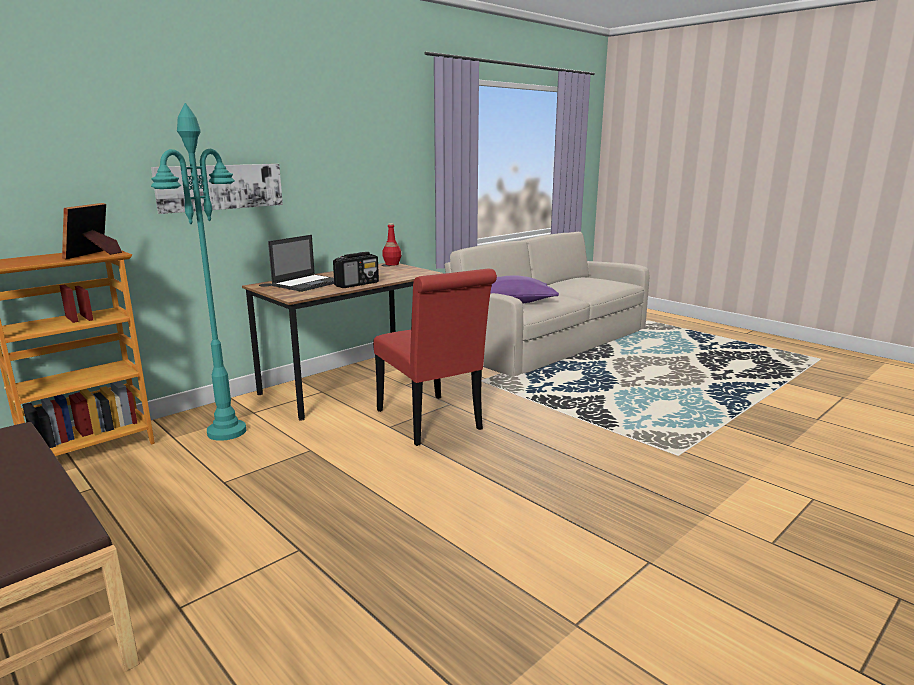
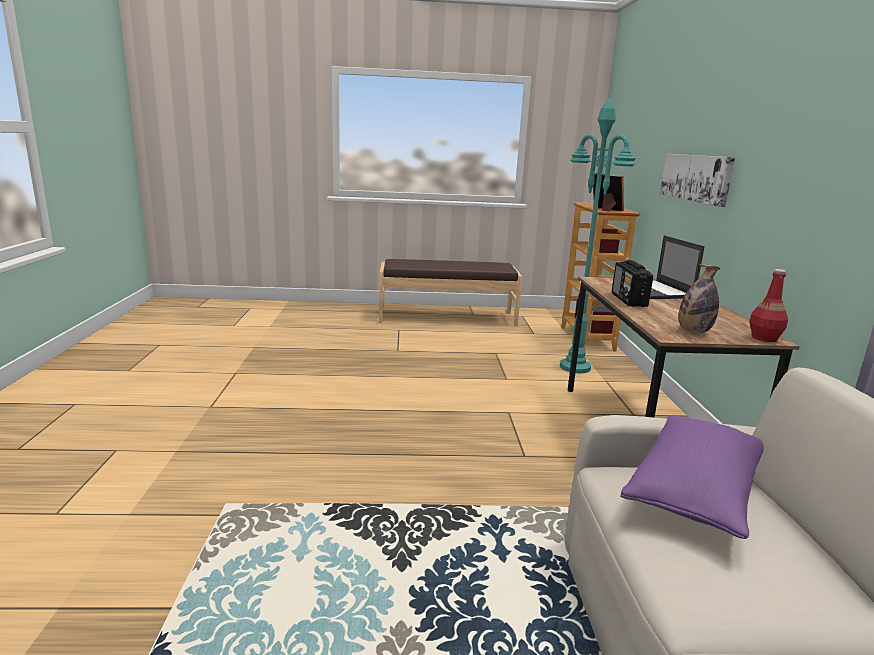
camera: 130 degrees right, 0 degrees up
(408, 271) = (694, 331): none -> bottle
(432, 423) = (491, 429): red chair -> none

